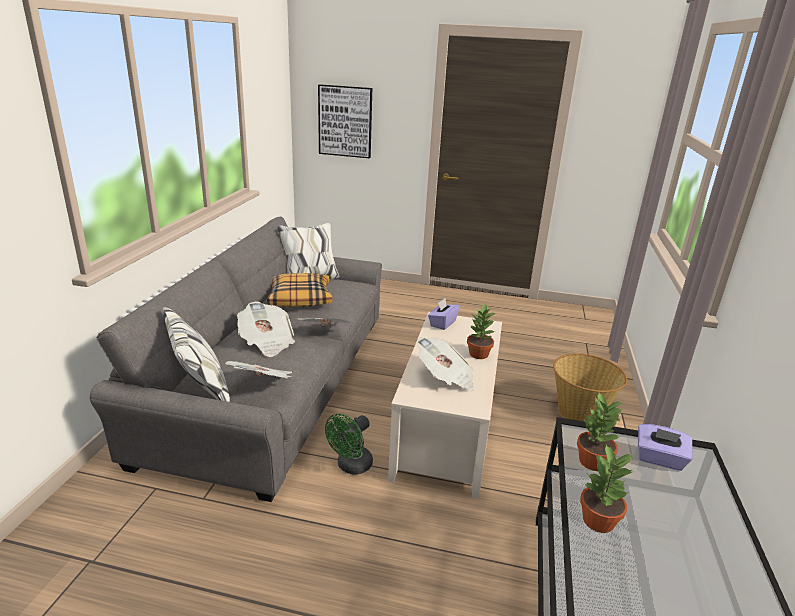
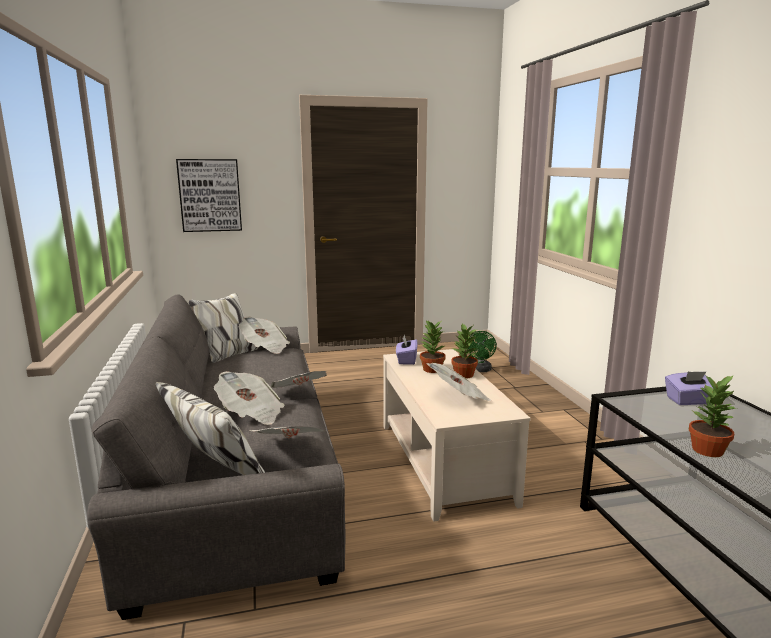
camera: 25 degrees left, 10 degrees down
(300, 298) = (241, 371): pillow -> none
(340, 278) = (265, 347): none -> newspaper
(351, 466) = (387, 521): green fan -> green fan (480, 370)
(580, 412) = (535, 417): basket -> none
(592, 461) = (652, 415): potted plant -> potted plant (431, 369)

